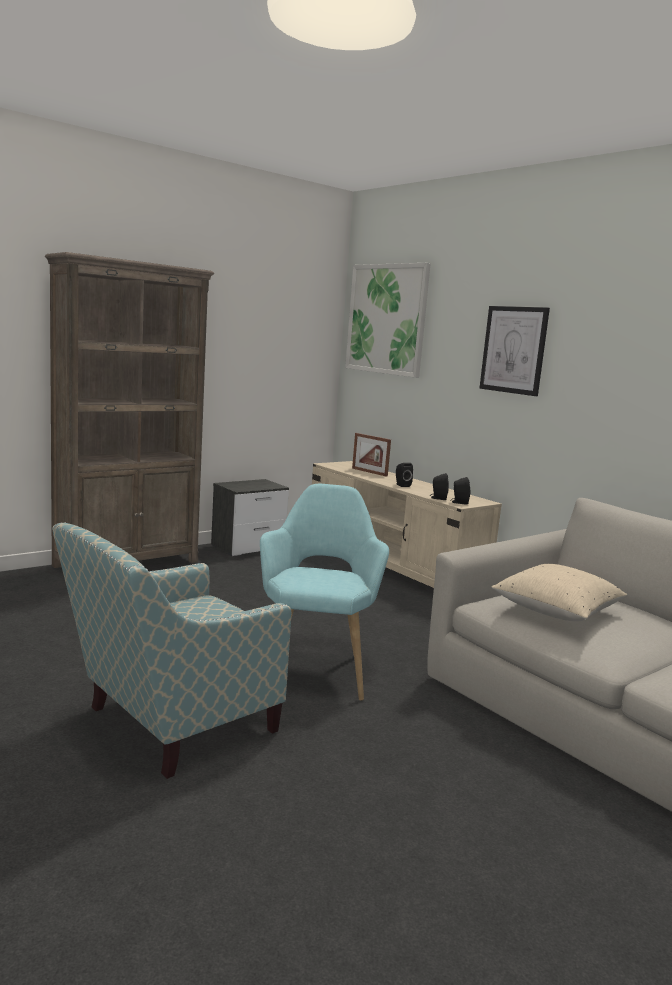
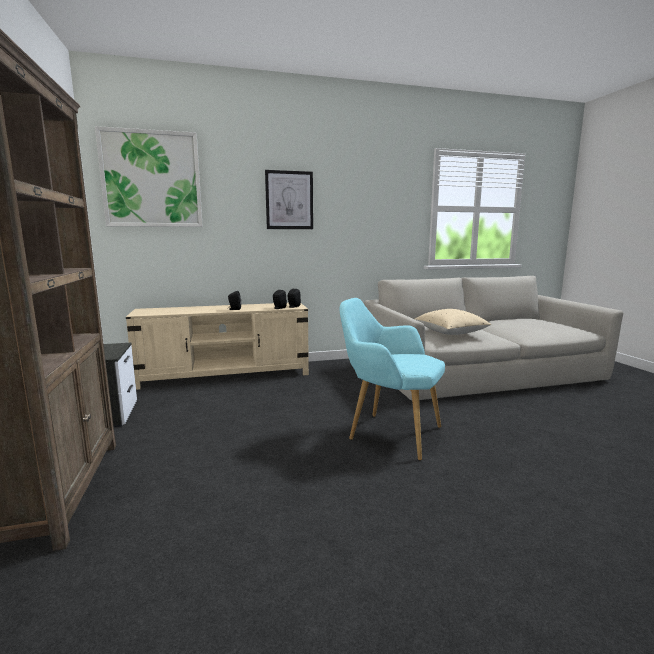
camera: 65 degrees left, 0 degrees up
(168, 725) = (482, 511): armchair -> none
(369, 472) = (183, 309): picture frame -> none

